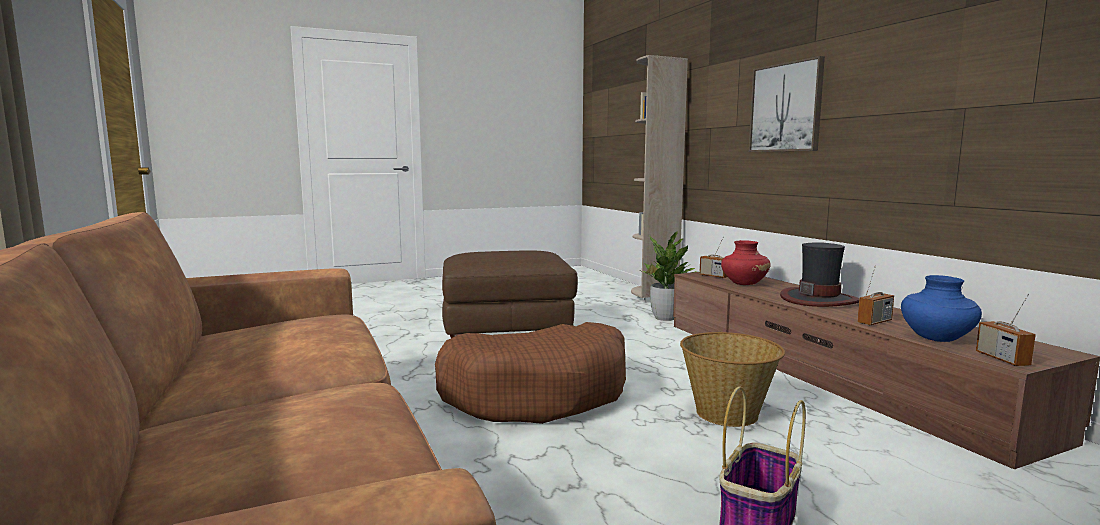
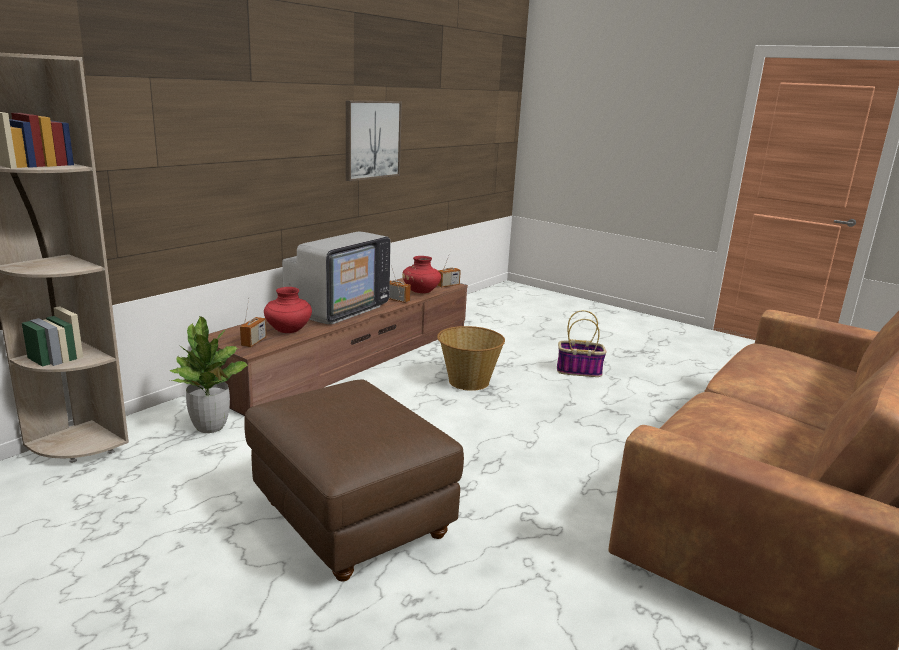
camera: 120 degrees left, 10 degrees up
(537, 393) = (511, 449): brown dog bed -> none
(786, 107) = (231, 147): picture -> picture (372, 139)
(819, 299) = (338, 309): hat -> television
(937, 338) = (421, 291): blue vase -> red vase

